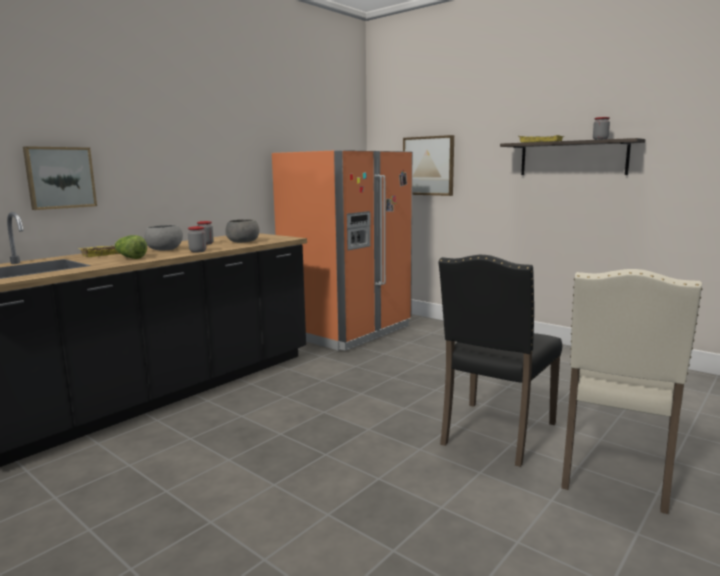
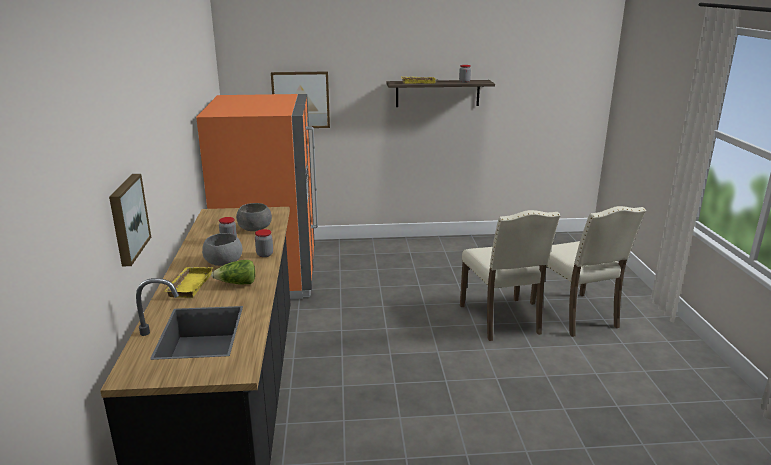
camera: 45 degrees left, 10 degrees up
(495, 434) = (502, 320): black chair -> beige chair

